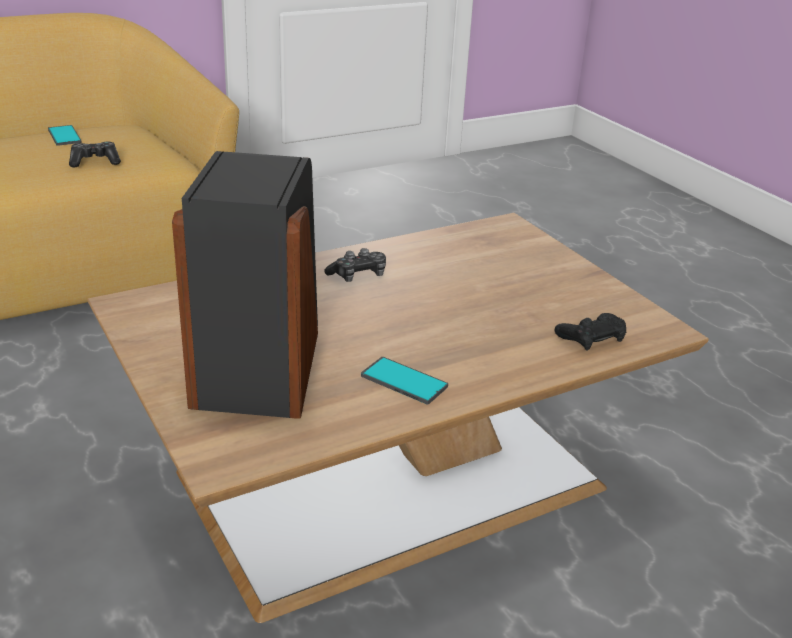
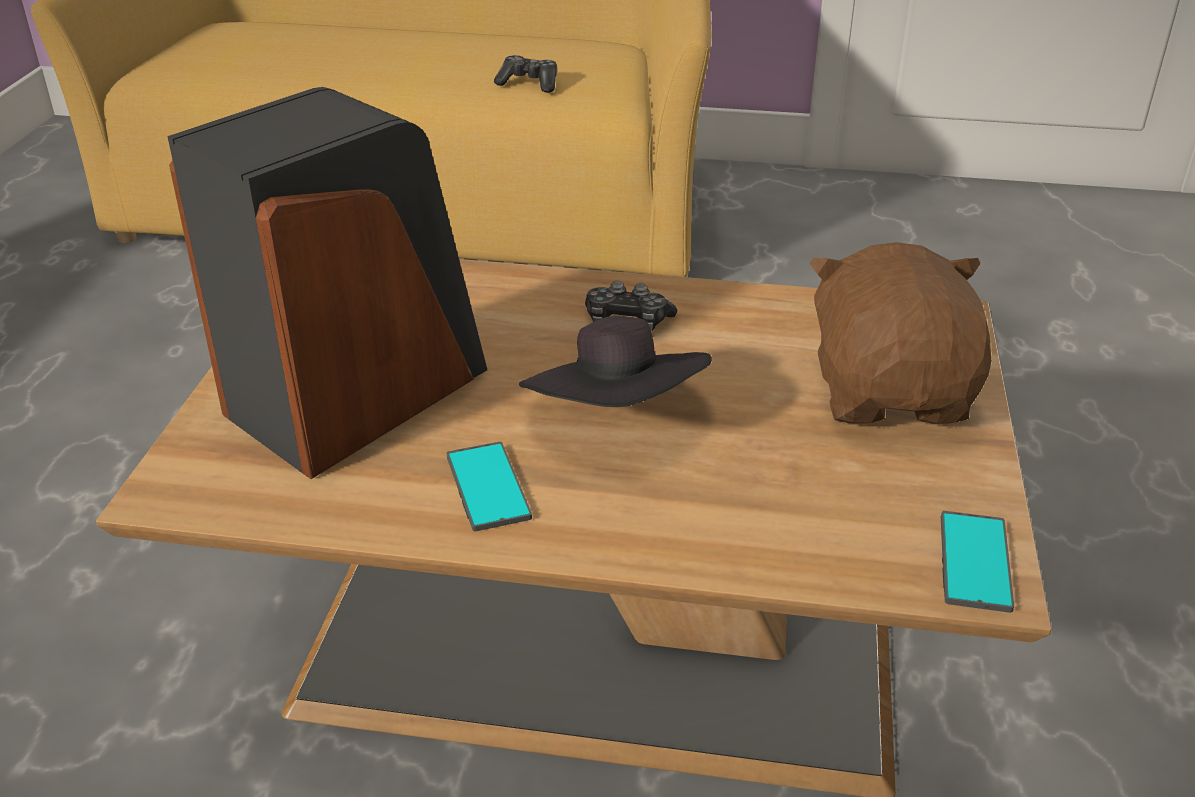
camera: 40 degrees right, 5 degrees up
(64, 136) = (536, 44): phone -> phone (974, 562)
(420, 322) = (618, 416): none -> black hat
(528, 267) = (890, 393): none -> brown plush toy
(591, 337) = (838, 540): black game controller -> none

